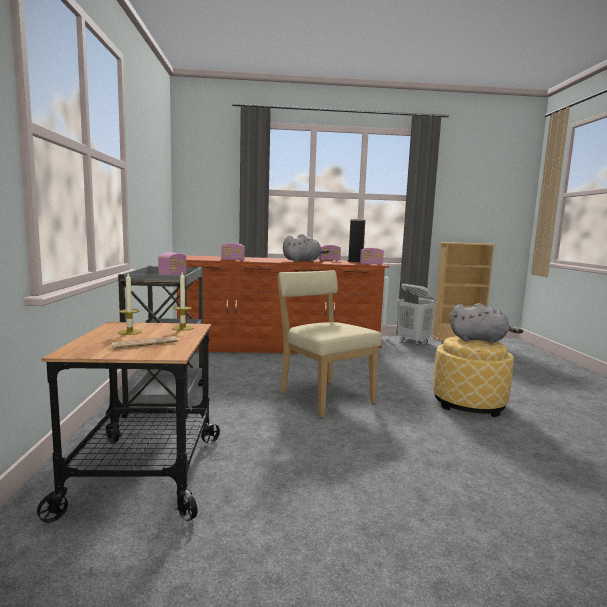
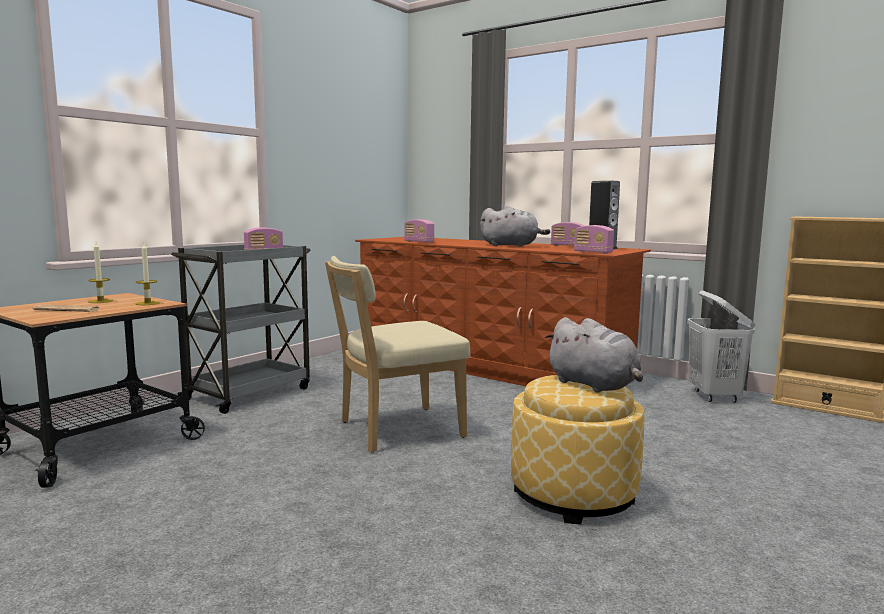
camera: 40 degrees right, 0 degrees up
(323, 396) = (395, 430): beige chair -> beige chair turned 120 degrees counterclockwise

